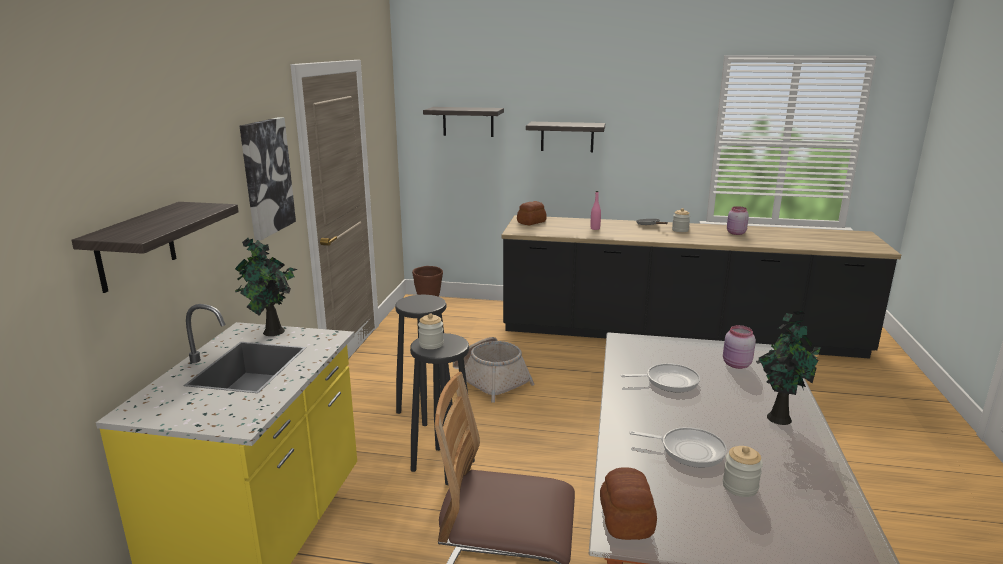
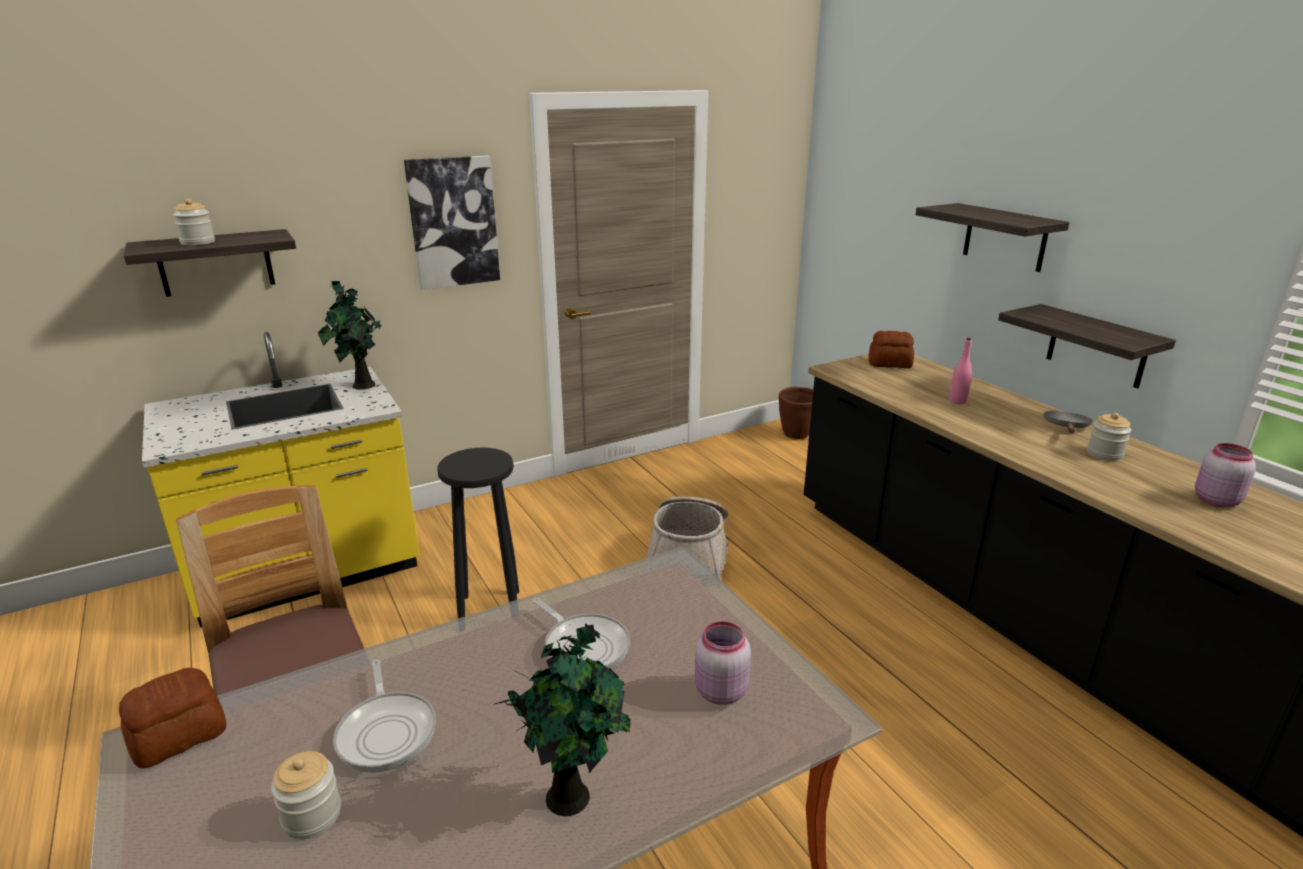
camera: 50 degrees right, 5 degrees up
(425, 410) = (575, 548): black stool -> none
(431, 344) = (469, 459): jar -> jar (198, 242)
(468, 121) = (880, 192): shelf -> shelf (1097, 346)

